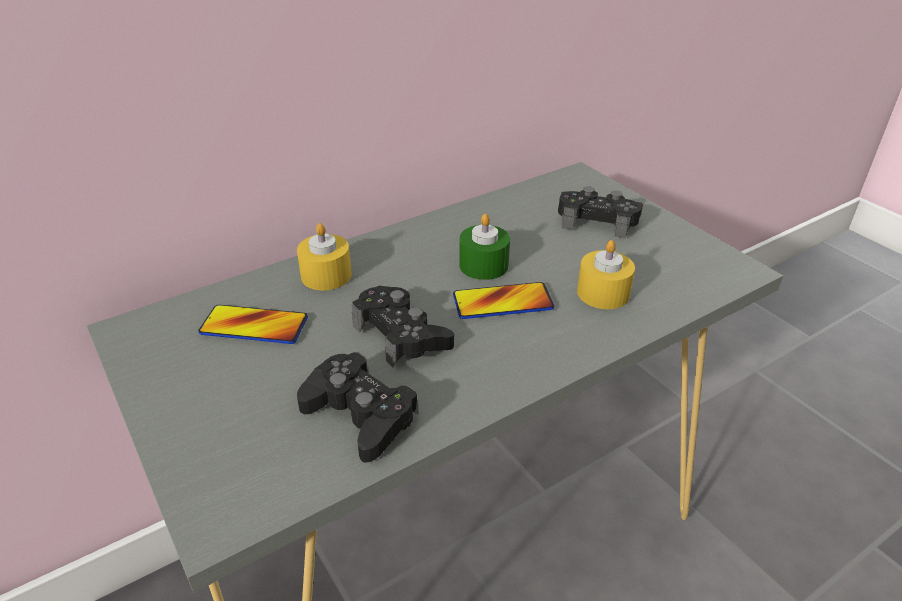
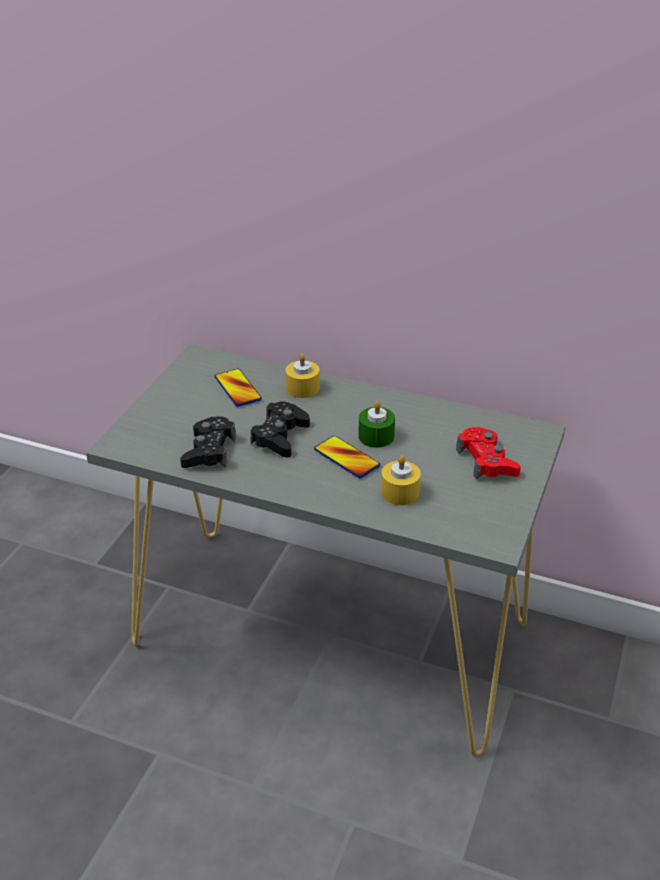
camera: 55 degrees right, 0 degrees up
(598, 220) = (486, 461): black game controller -> red game controller

